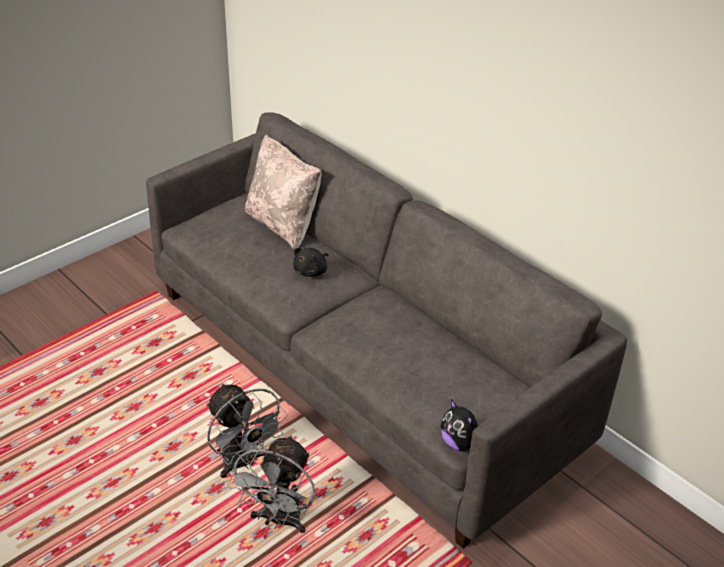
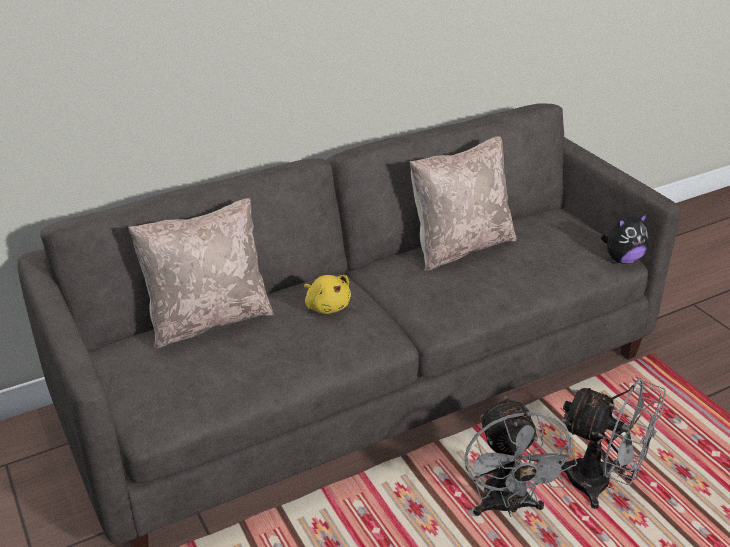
camera: 75 degrees left, 5 degrees down
(243, 463) = (507, 507): grey fan -> grey fan turned 105 degrees clockwise
(311, 271) = (327, 306): black plush toy -> yellow plush toy
(426, 331) = (460, 247): none -> beige pillow

